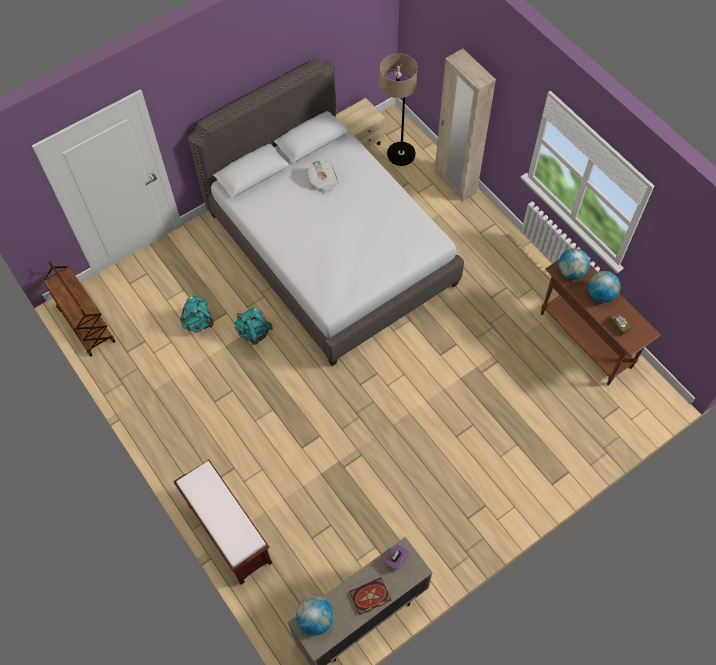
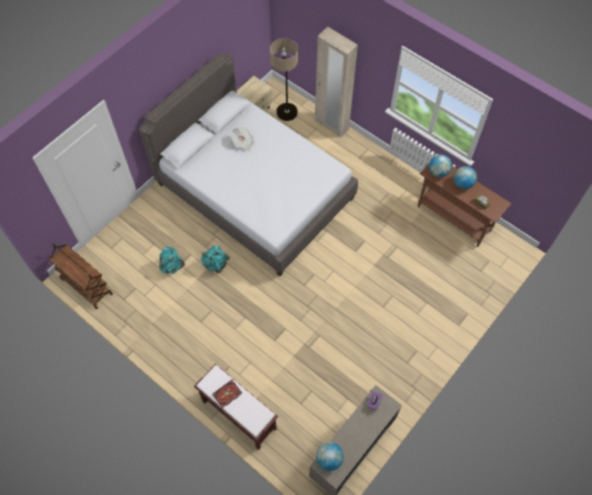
camera: 15 degrees left, 0 degrees up
(369, 597) = (363, 434): book -> book (227, 395)

